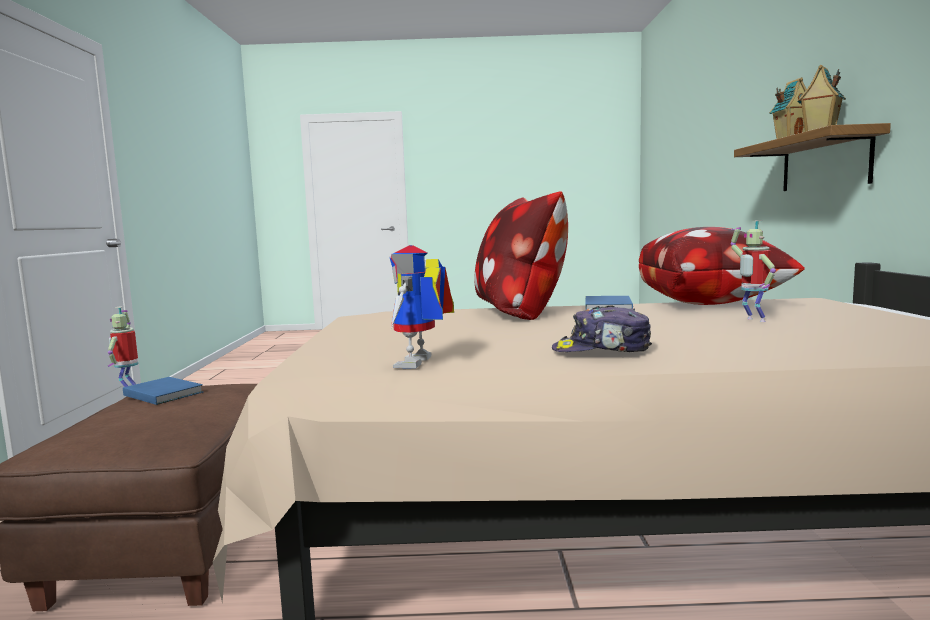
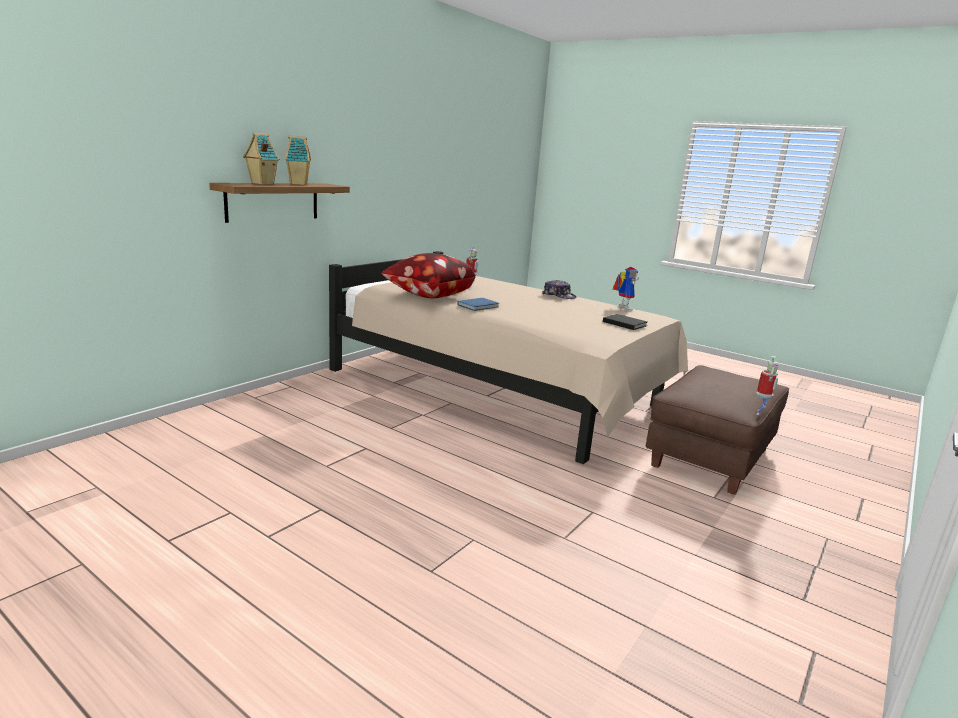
camera: 145 degrees left, 10 degrees up
(163, 393) = (731, 396): blue book -> none
(366, 334) = (624, 323): none -> black book
(420, 364) = (622, 307): toy robot -> toy robot turned 60 degrees counterclockwise
(520, 312) = (523, 316): pillow -> none

